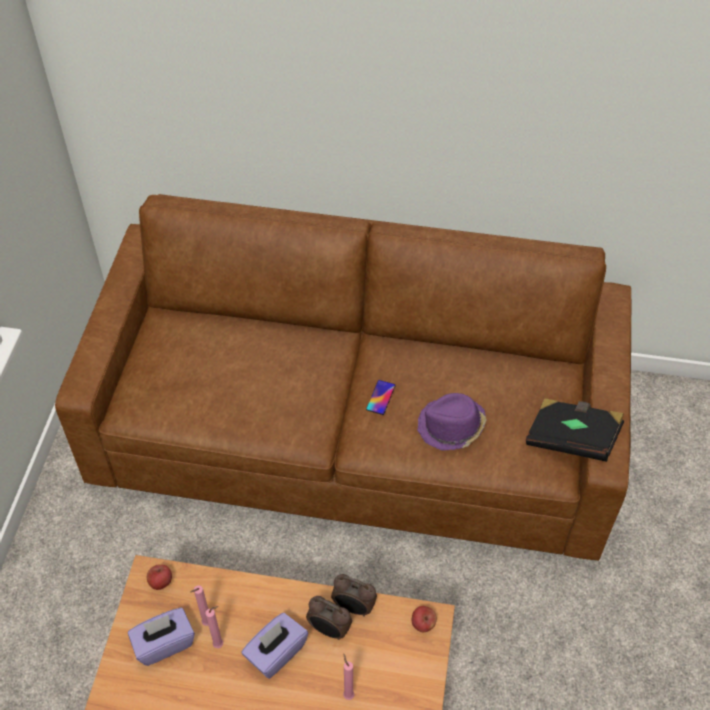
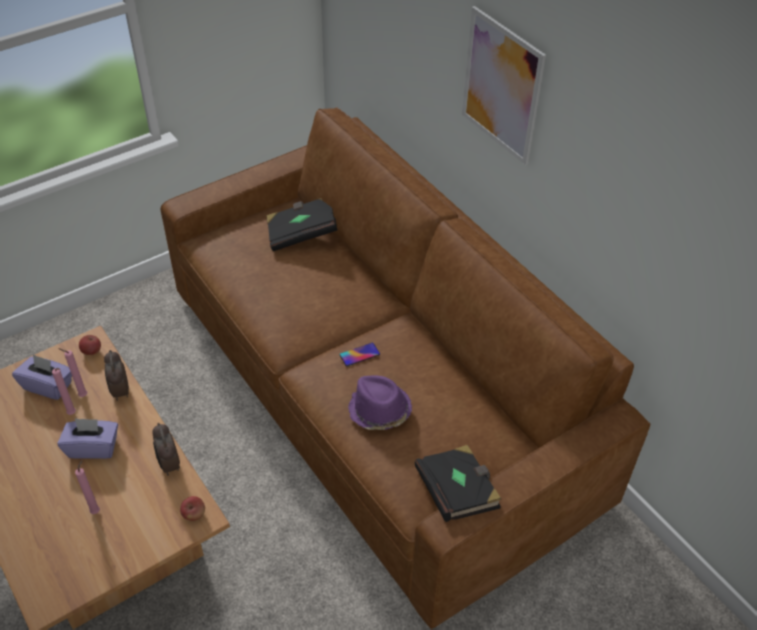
camera: 45 degrees right, 5 degrees down
(207, 335) = (302, 233): none -> black book
(329, 630) = (138, 463): alarm clock -> alarm clock (120, 391)
(380, 81) = (501, 86): none -> picture

